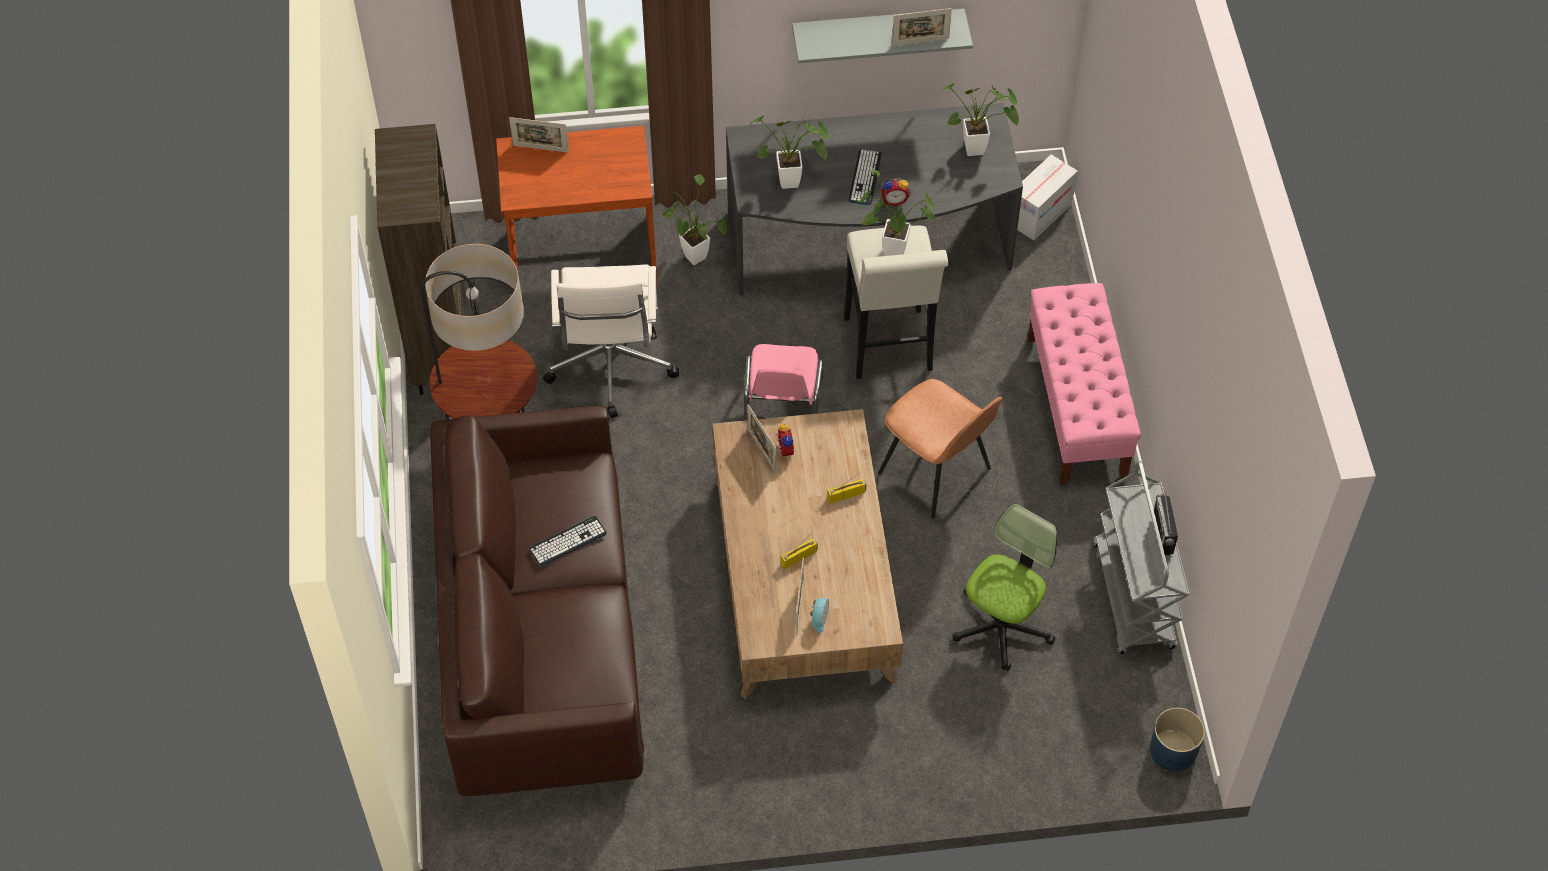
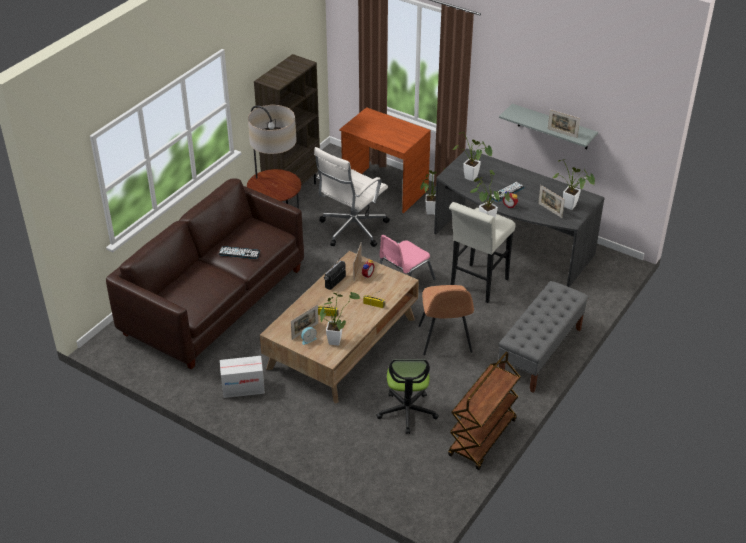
camera: 40 degrees right, 15 degrees down
(540, 148) = (379, 118): picture frame -> picture frame (550, 210)
(855, 591) = (335, 339): none -> potted plant
(1002, 626) = (407, 412): office chair -> office chair turned 105 degrees clockwise
(1040, 213) = (607, 274): cardboard box -> cardboard box (243, 388)
(1076, 408) = (540, 353): pink bench -> grey bench
(1134, 597) = (483, 438): grey cart -> brown cart
(1162, 534) = (496, 396): radio -> radio (335, 282)
(1173, 750) = (431, 509): blue planter -> none

